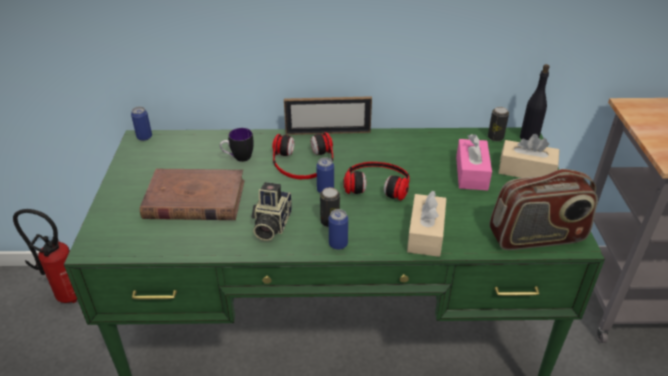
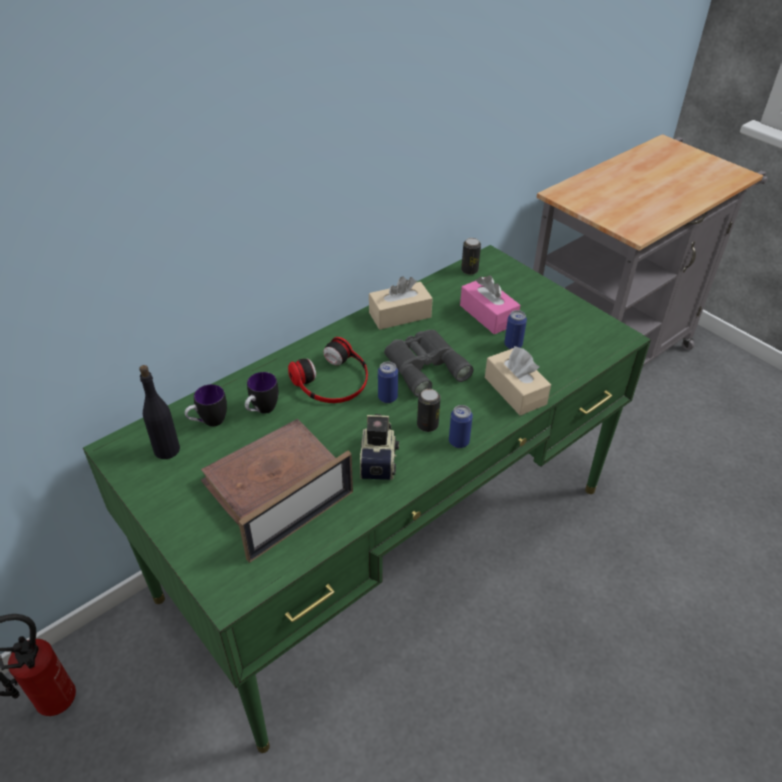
camera: 40 degrees left, 5 degrees up
(144, 137) = (119, 443): can -> can (513, 345)
(201, 149) = (209, 422): none -> mug
(271, 225) = (379, 459): camera -> camera turned 150 degrees counterclockwise
(328, 132) = (319, 337): picture frame -> picture frame (301, 524)
(377, 183) = (424, 365): headphones -> grey binoculars
(526, 170) = (525, 291): beige tissue box -> beige tissue box (400, 315)
(529, 138) = (495, 258): black bottle -> black bottle (166, 449)
(537, 237) = (593, 346): radio -> none

